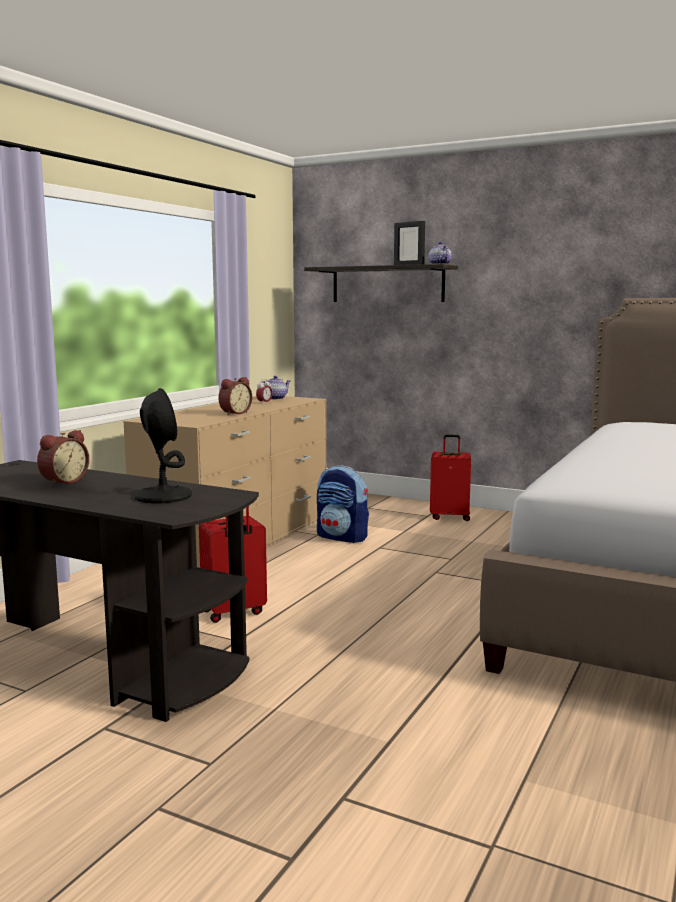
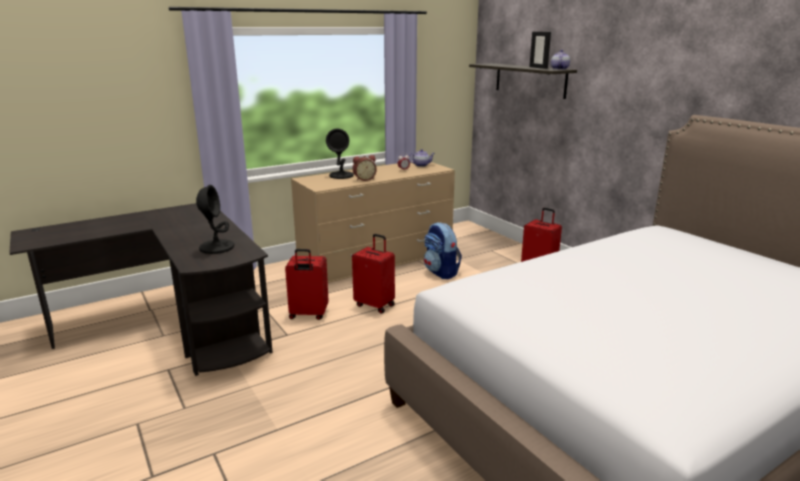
camera: 30 degrees right, 10 degrees up
(63, 482) = (196, 224): alarm clock -> none
(193, 413) = (341, 175): none -> black table lamp
(310, 583) = (375, 305): none -> red suitcase

